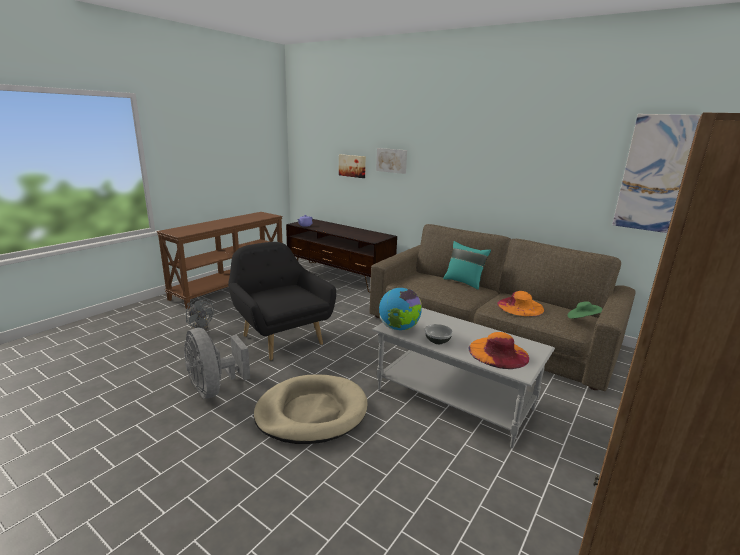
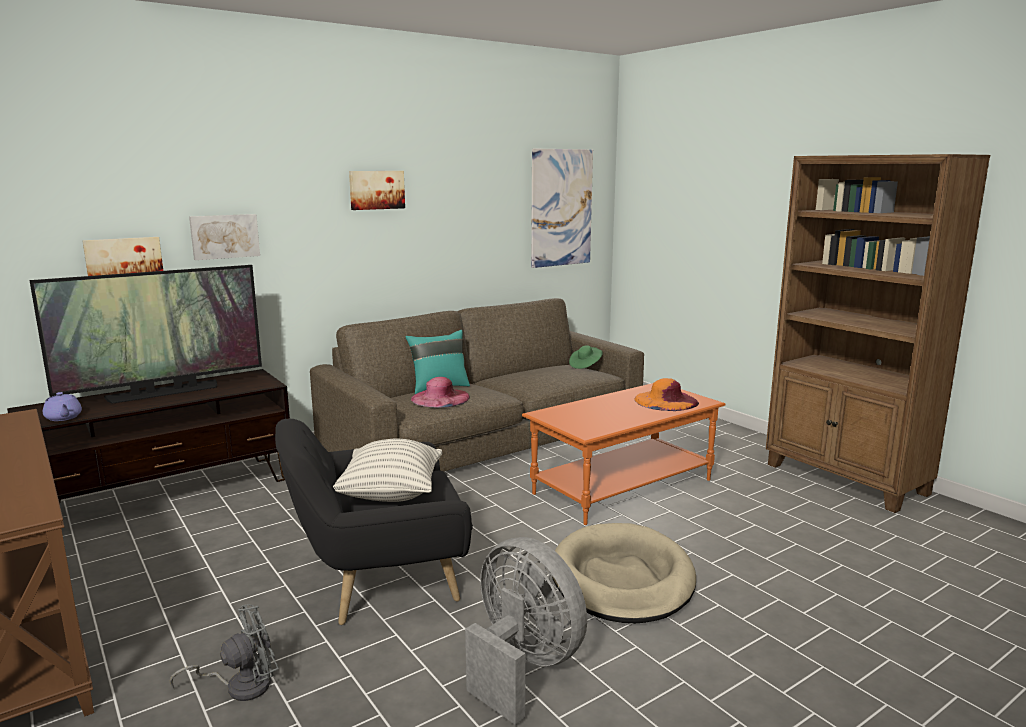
camera: 70 degrees left, 5 degrees down
(214, 388) = (522, 666): grey fan -> grey fan turned 120 degrees counterclockwise
(279, 294) = (391, 494): none -> pillow
(345, 230) = (164, 392): none -> television
(399, 328) = (593, 429): globe -> none
(433, 283) = (440, 398): none -> pink hat
(437, 341) = (632, 418): bowl -> none
(454, 399) = (622, 486): grey coffee table -> orange coffee table
(479, 142) = (376, 190): none -> picture
(520, 306) = (544, 377): orange hat -> none

